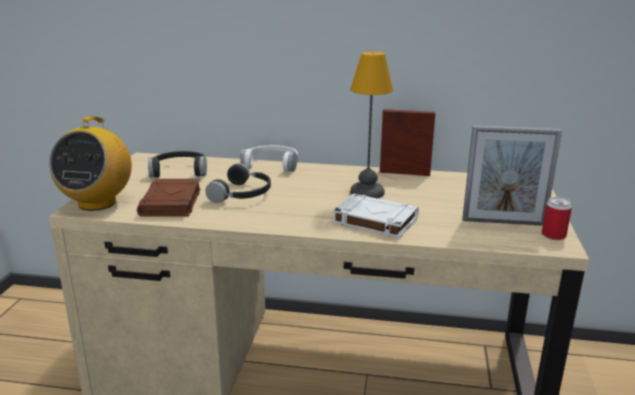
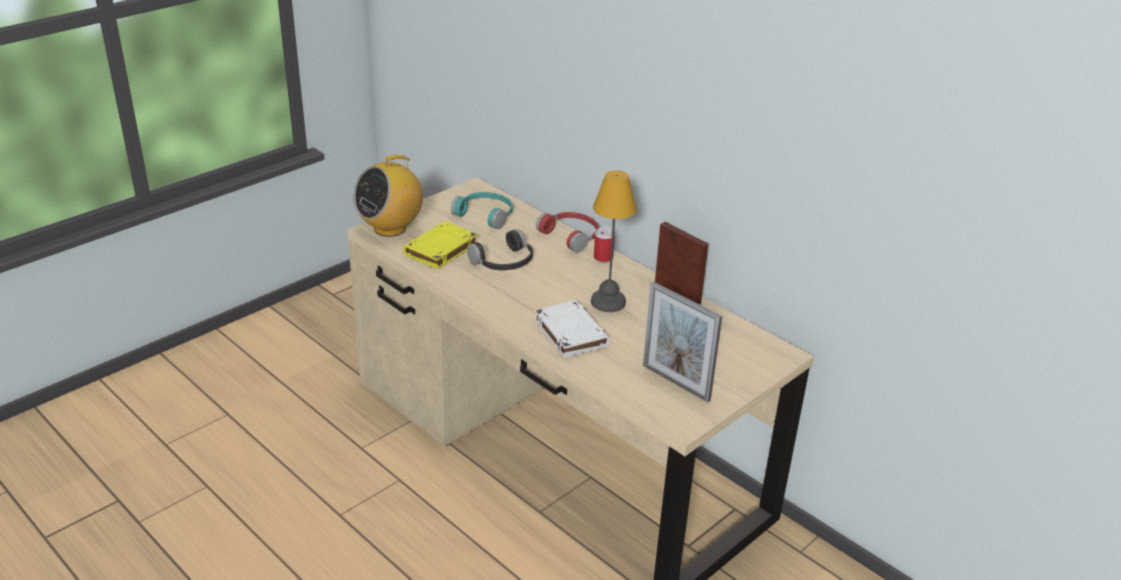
camera: 35 degrees right, 10 degrees up
(171, 203) = (440, 250): brown book -> yellow book
(179, 171) = (486, 215): black headphones -> turquoise headphones
(272, 164) = (571, 236): white headphones -> red headphones
(553, 235) = (696, 414): can -> can (603, 258)

